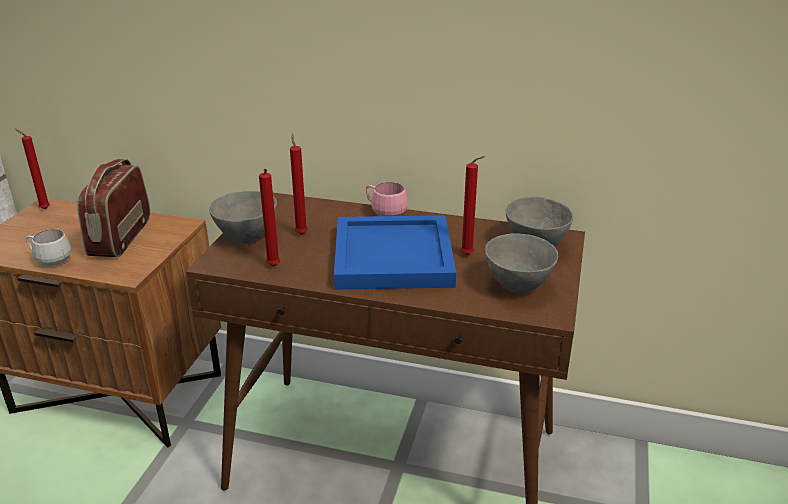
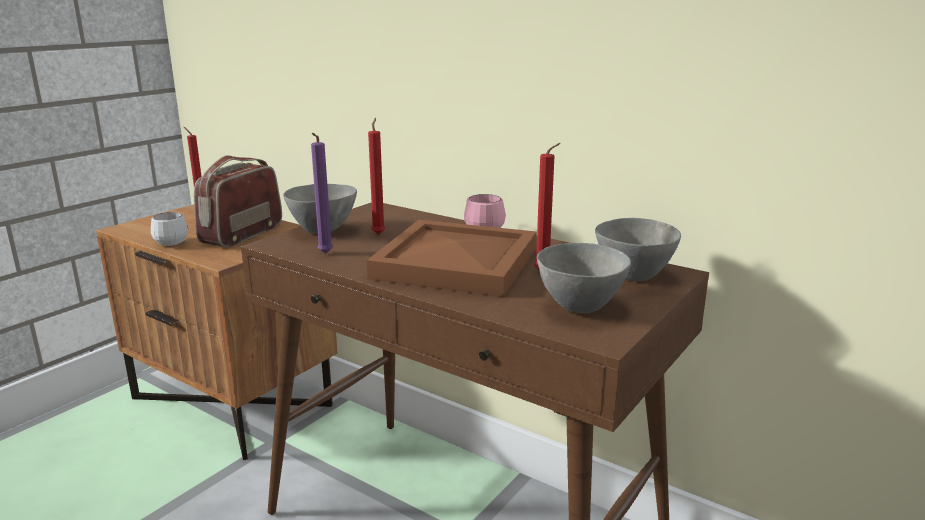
camera: 20 degrees right, 10 degrees down
(273, 267) = (324, 254): red candle -> purple candle
(395, 256) = (459, 262): blue tray -> brown tray

